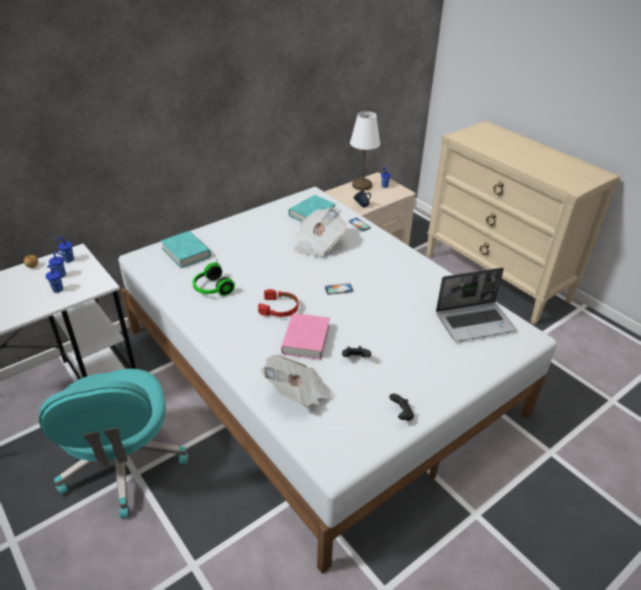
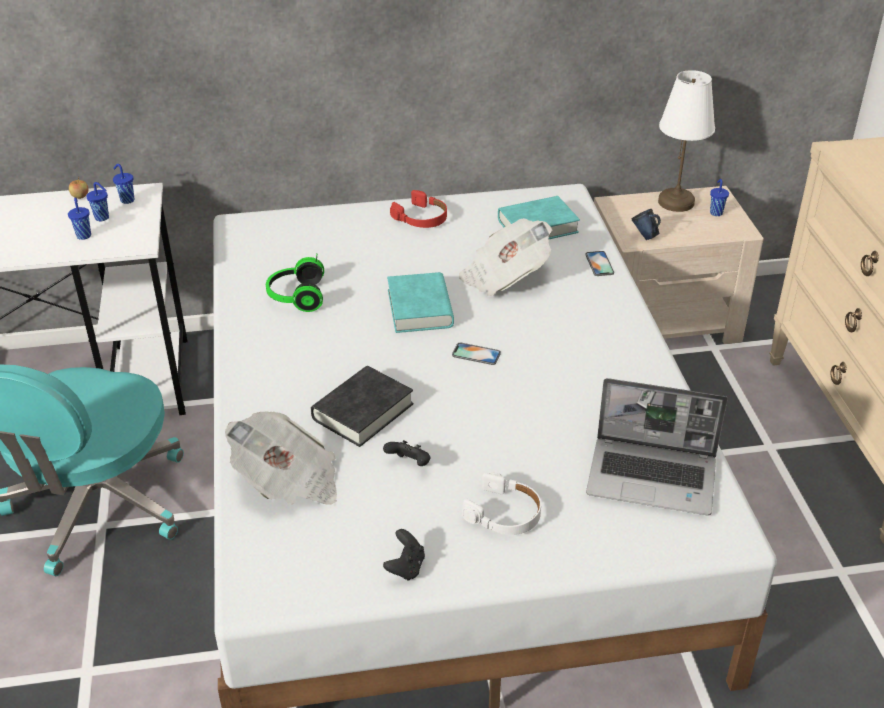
camera: 30 degrees right, 0 degrees up
(186, 253) = (304, 235): turquoise book -> turquoise book (420, 308)
(279, 308) = (365, 354): red headphones -> red headphones (421, 218)
(306, 340) = (362, 411): pink book -> black book
(424, 366) = (504, 513): none -> white headphones

